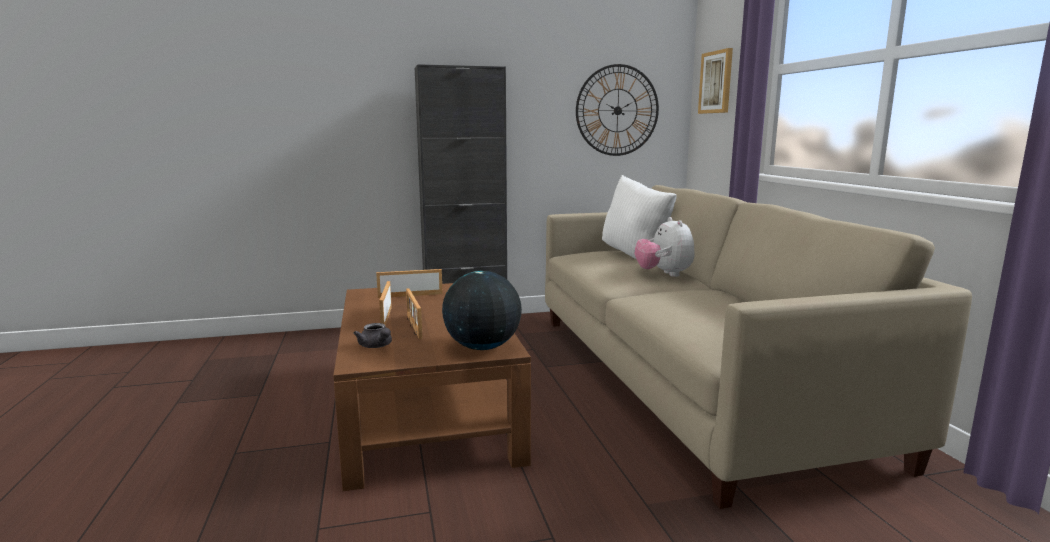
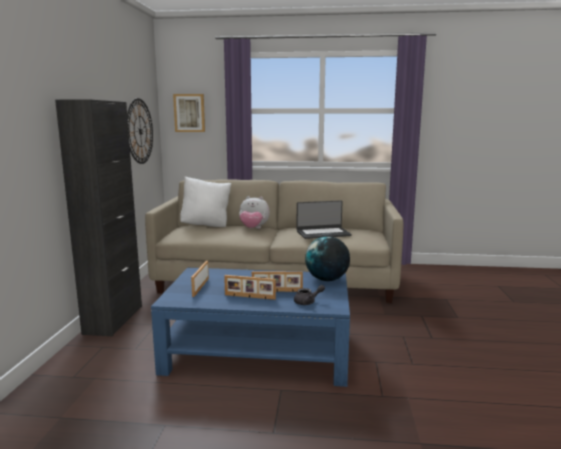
camera: 70 degrees left, 0 degrees up
(426, 410) = (259, 351): brown coffee table -> blue coffee table
(698, 307) = (323, 233): none -> laptop

